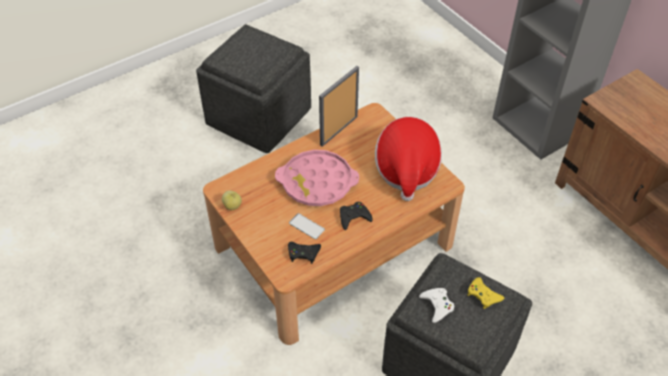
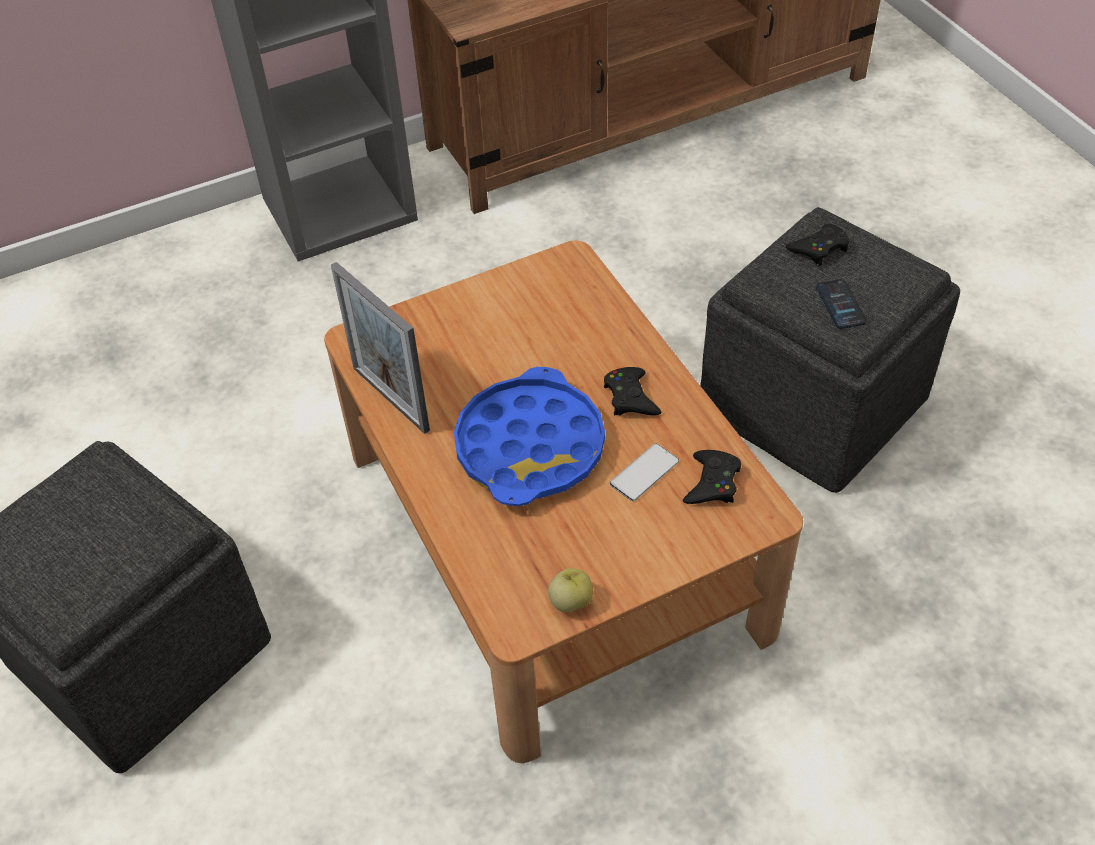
camera: 80 degrees left, 0 degrees up
(317, 183) = (530, 447): pink tray -> blue tray
(406, 170) = (523, 309): hat -> none
(437, 306) = (840, 305): white game controller -> phone
(483, 295) = (819, 248): yellow game controller -> black game controller

